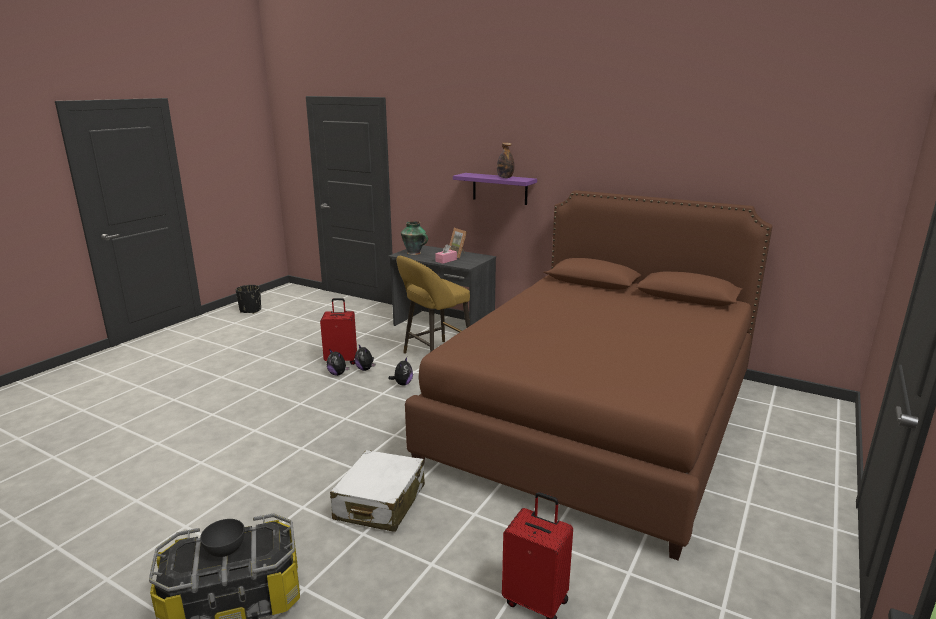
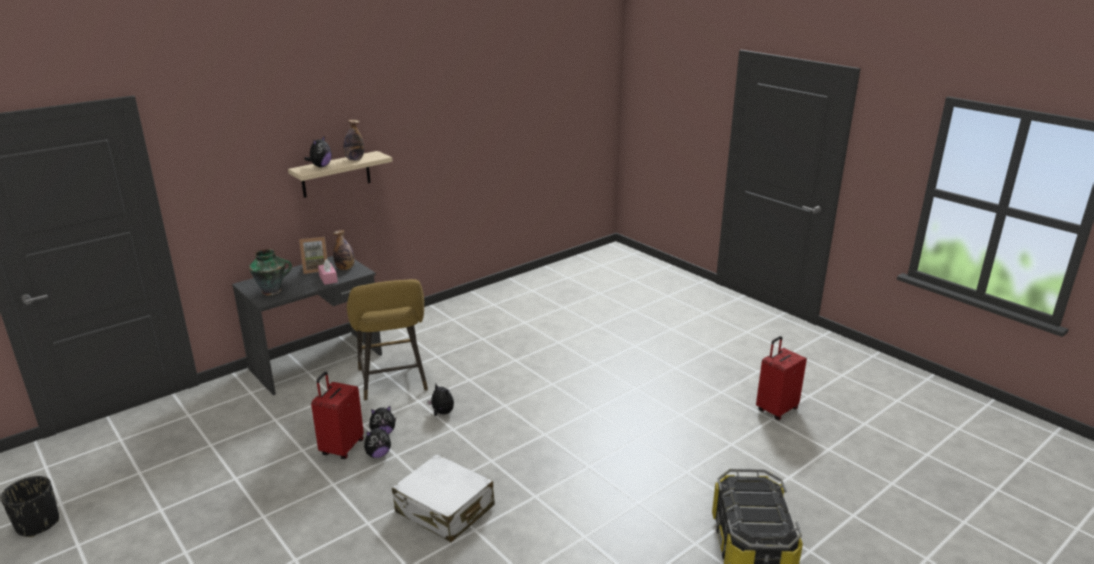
camera: 70 degrees left, 5 degrees up
(226, 550) = (757, 506): grey bowl -> none
(380, 503) = (649, 457): white suitcase -> white suitcase (444, 509)
(467, 261) = (345, 268): none -> bottle
(478, 175) = (320, 166): none -> plush toy
(499, 188) = (336, 174): purple shelf -> beige shelf
(597, 418) = (579, 331): brown bed -> none

